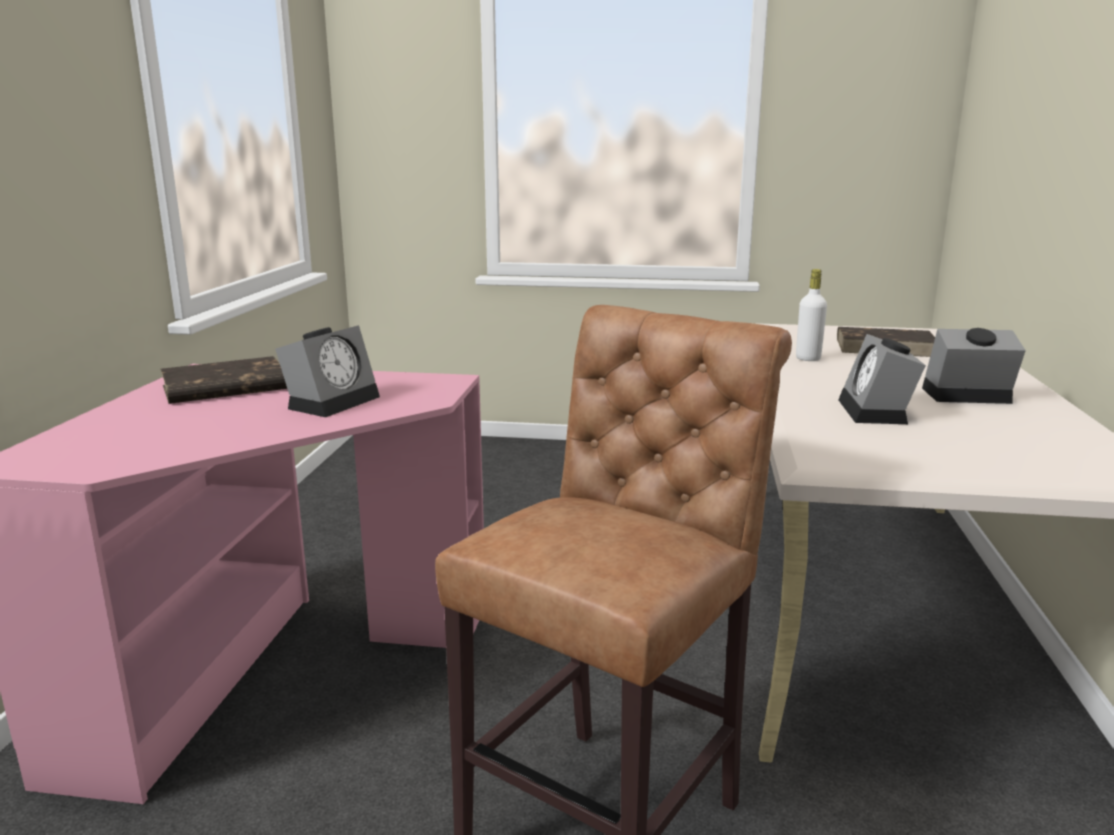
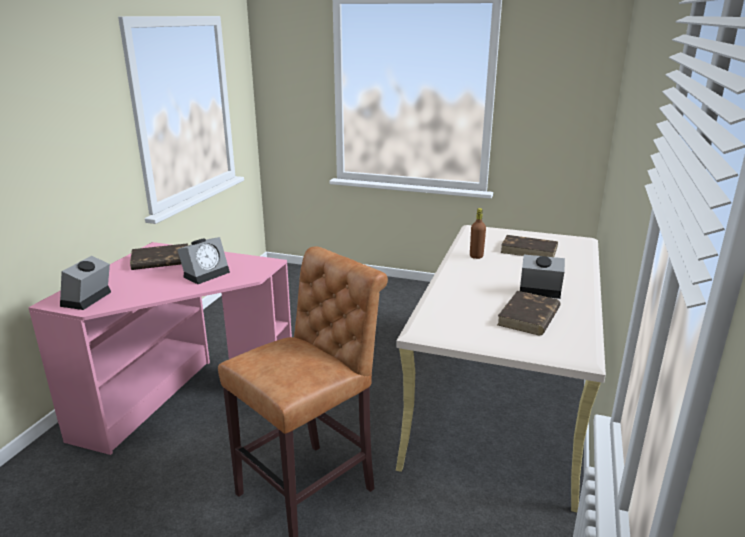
camera: 10 degrees right, 5 degrees up
(808, 358) = (476, 256): white bottle -> brown bottle
(877, 412) = (479, 299): alarm clock -> alarm clock (87, 300)
(991, 431) = (528, 317): none -> brown book

